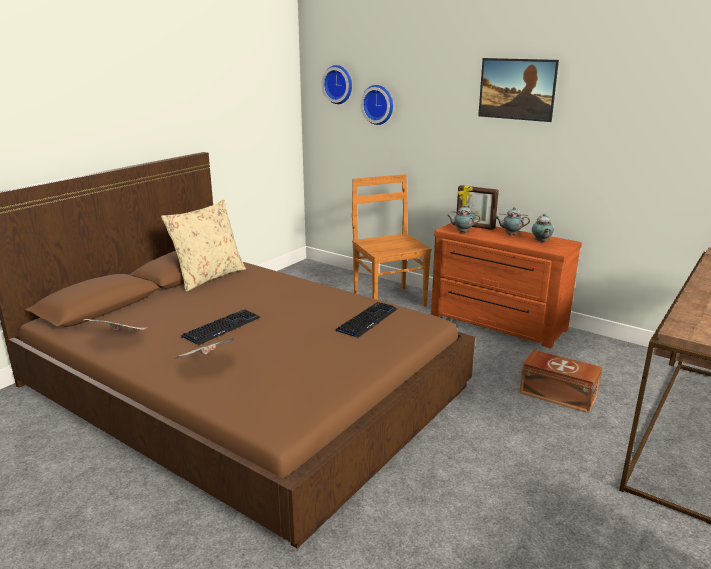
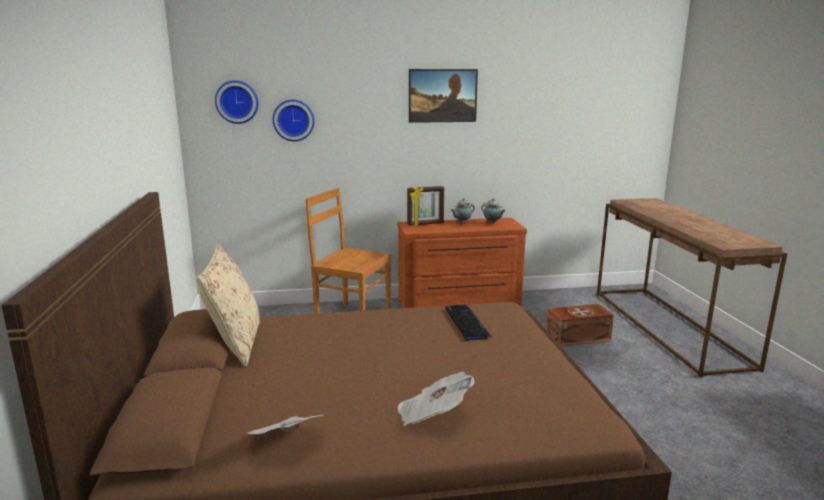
camera: 45 degrees left, 5 degrees down
(222, 328) = (370, 380): keyboard -> none
(462, 232) = (427, 230): teapot -> none

